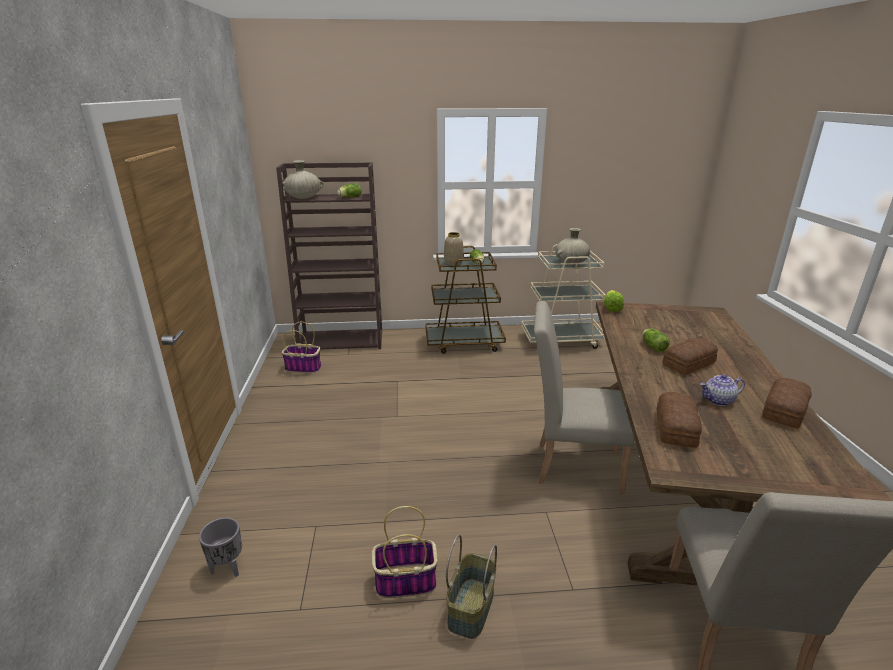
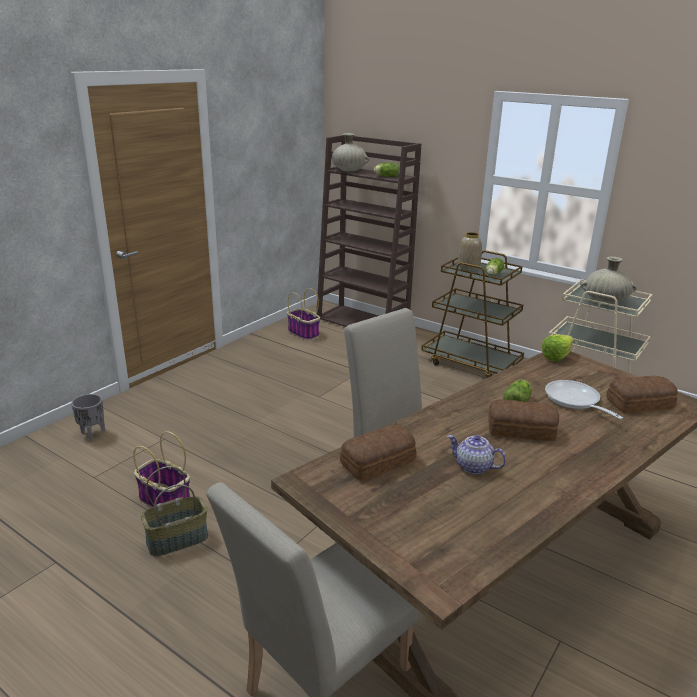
camera: 40 degrees right, 0 degrees up
(673, 332) = (575, 401): none -> frying pan
(785, 411) = (527, 508): bread -> bread (641, 404)

